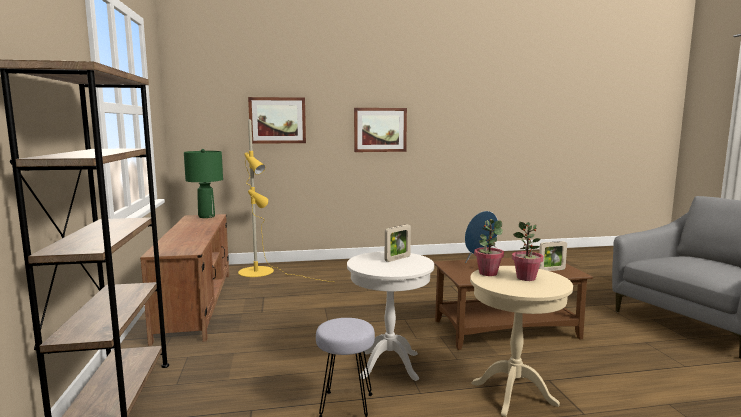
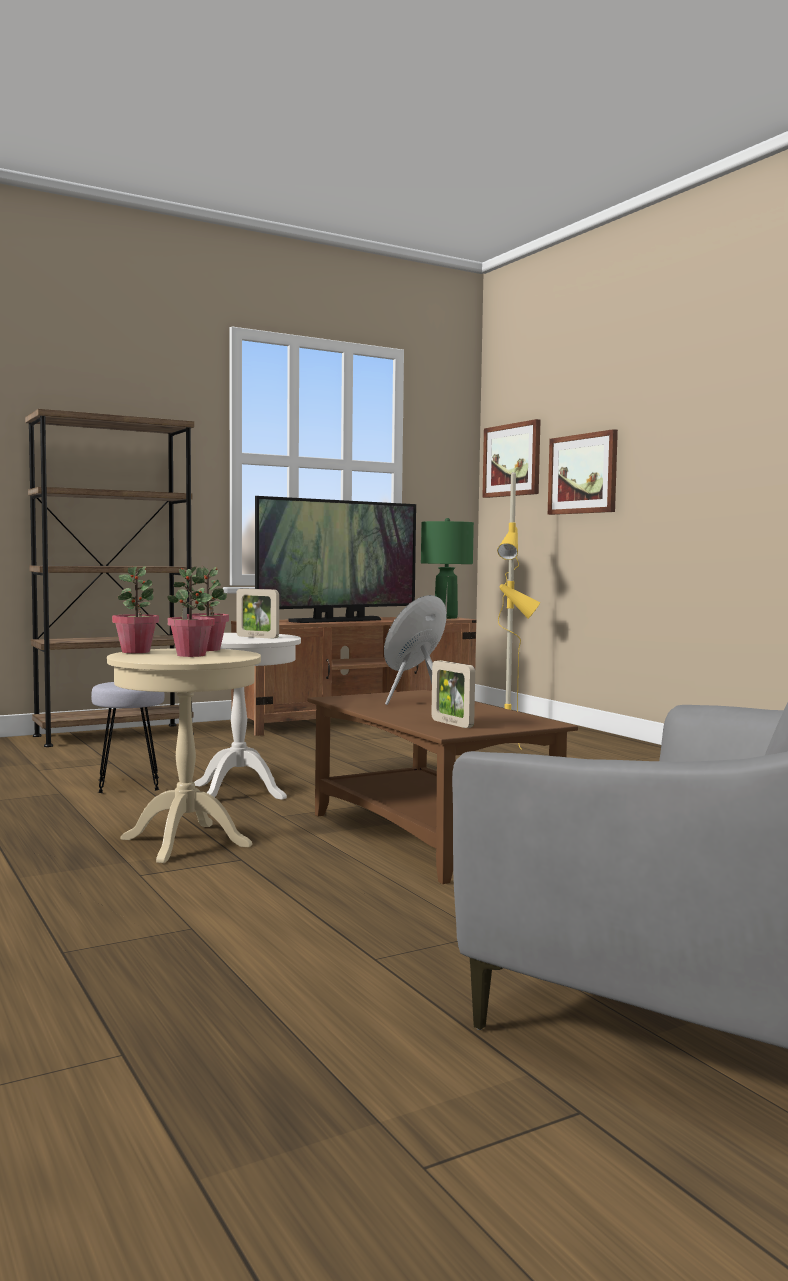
camera: 70 degrees right, 5 degrees down
(194, 235) = (337, 620): none -> television
(380, 130) = (726, 480): picture -> picture (512, 460)
(505, 288) = (136, 652): none -> potted plant

